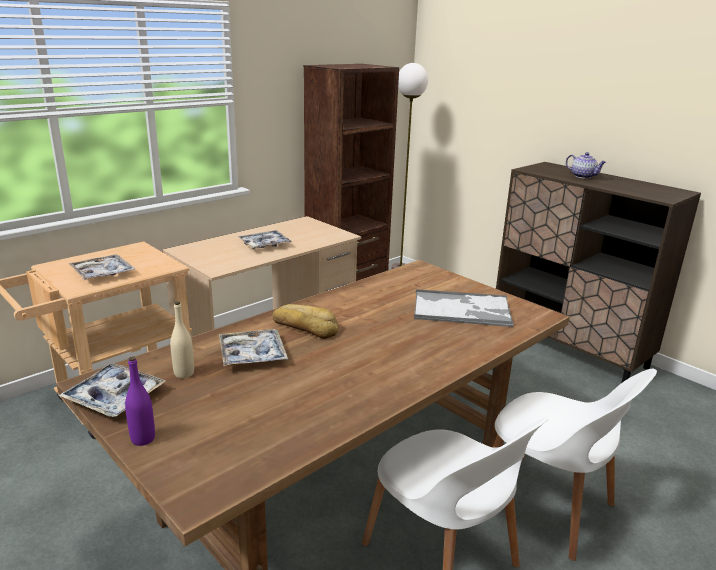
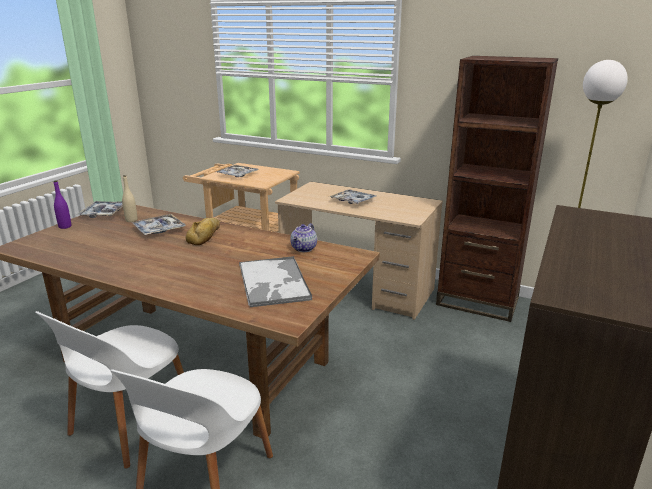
camera: 70 degrees right, 0 degrees up
(583, 176) = (601, 241): teapot -> teapot (304, 249)

